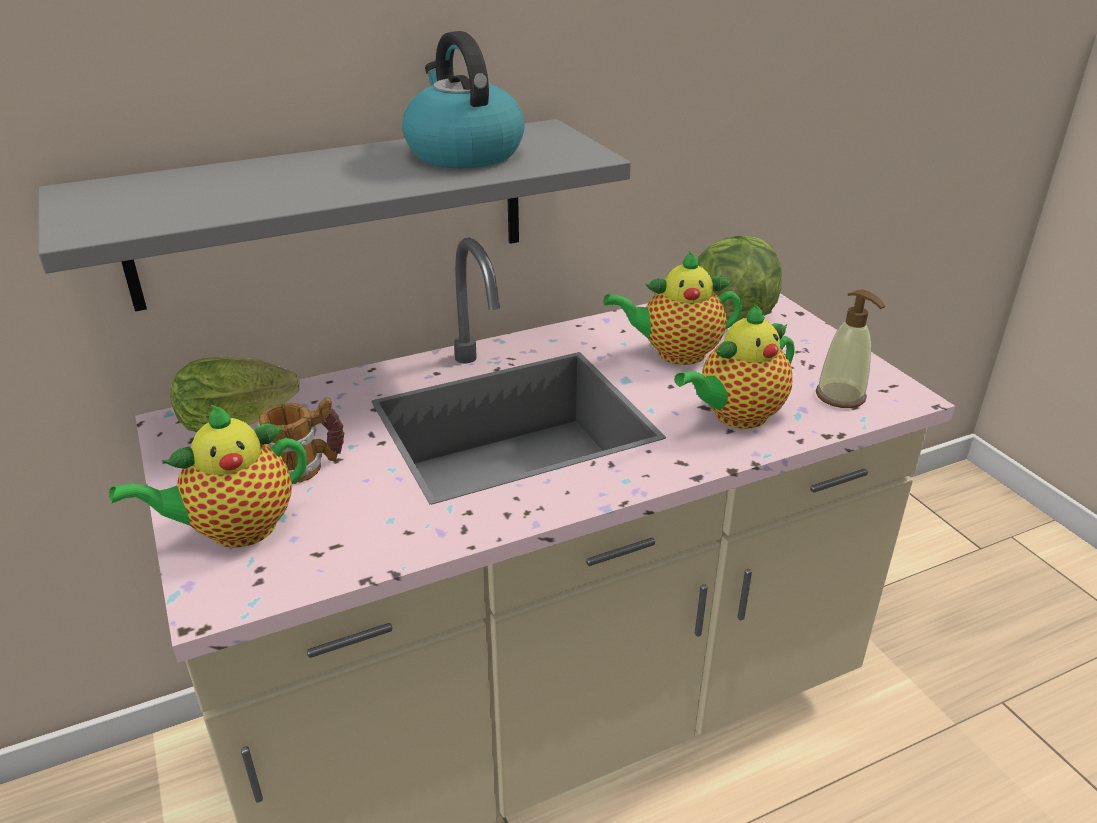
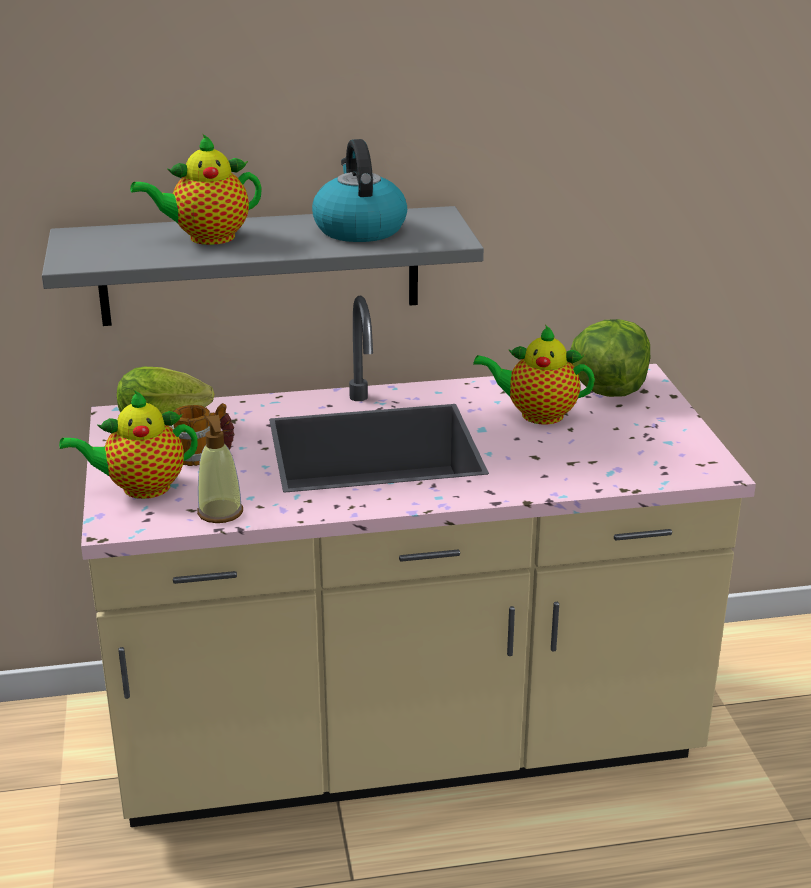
camera: 15 degrees right, 5 degrees down
(736, 416) = (556, 466): teapot -> teapot (206, 238)
(841, 396) = (658, 464): soap dispenser -> soap dispenser (220, 512)

